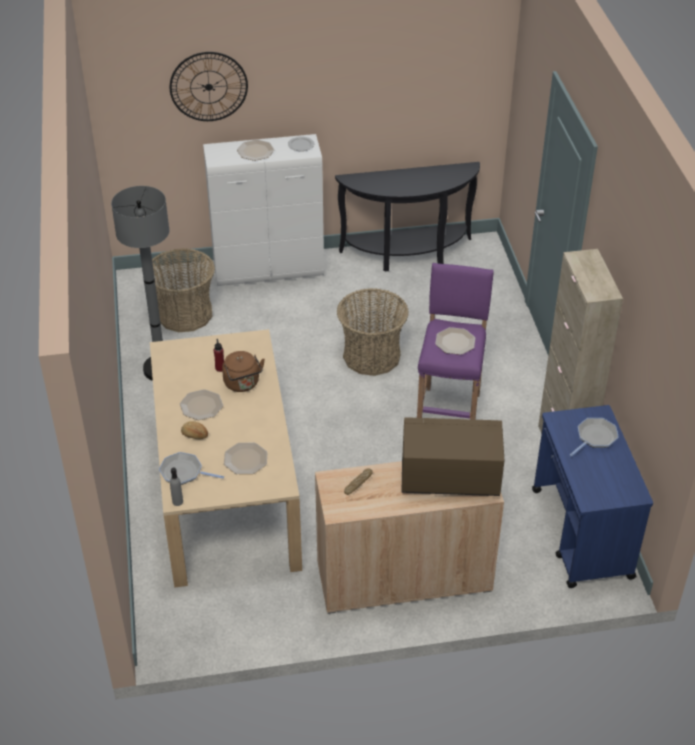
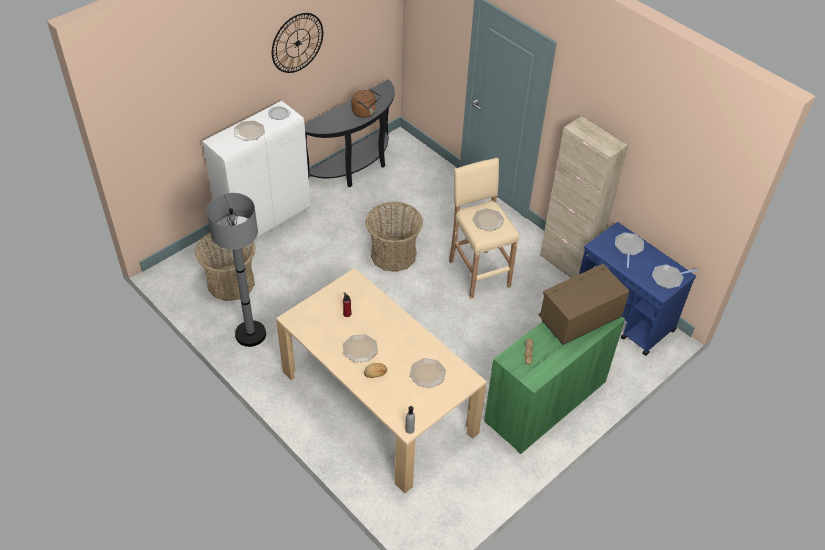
camera: 35 degrees left, 5 degrees up
(184, 472) = (394, 405): frying pan -> frying pan (668, 278)
(208, 87) = (199, 92): wall clock -> wall clock (297, 43)
(243, 384) = (374, 318): brown kettle -> brown kettle (365, 112)
(403, 576) = (545, 402): beige cabinet -> green cabinet
(449, 413) = (478, 273): purple stool -> beige stool

